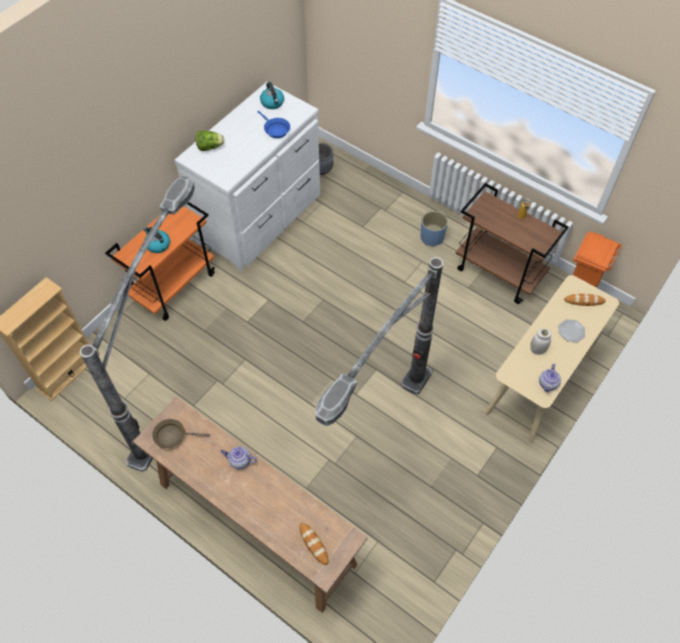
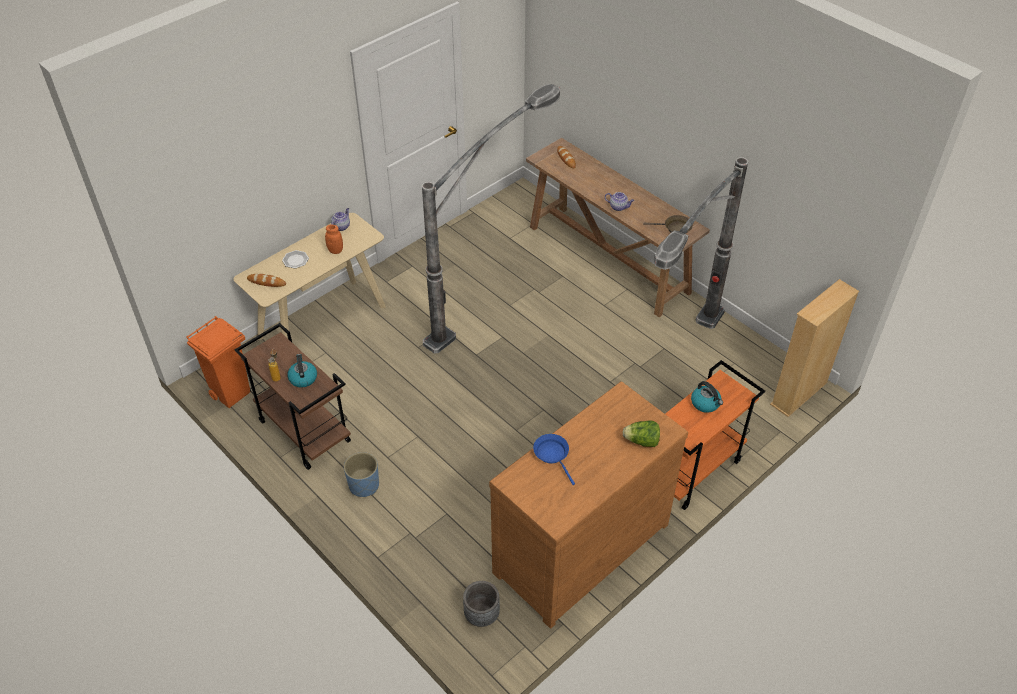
camera: 170 degrees left, 10 degrees down
(261, 218) = (578, 546): white dresser -> brown dresser
(272, 103) = (551, 499): kettle -> kettle (303, 378)
(537, 350) = (335, 250): white jar -> orange jar

